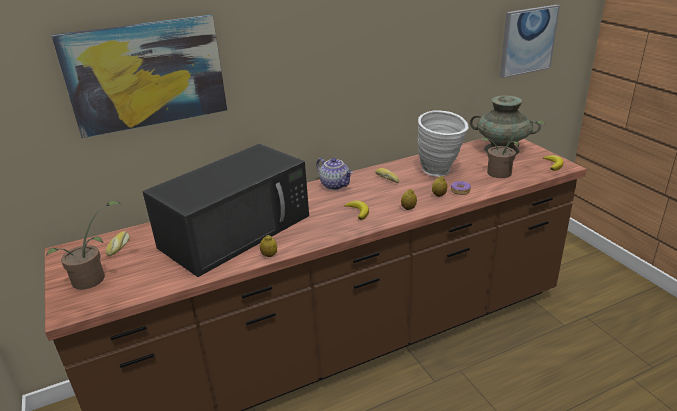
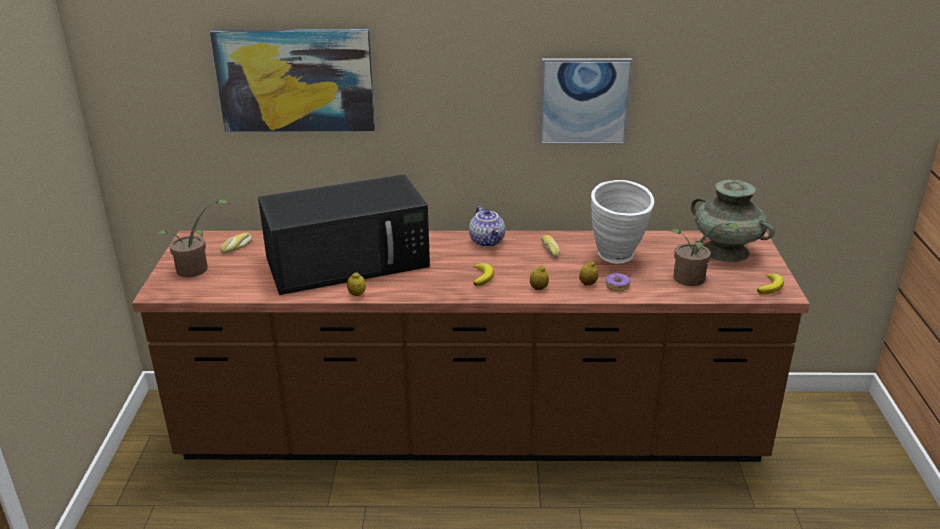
camera: 25 degrees right, 0 degrees up
(527, 41) = (805, 114): picture -> picture (584, 101)

